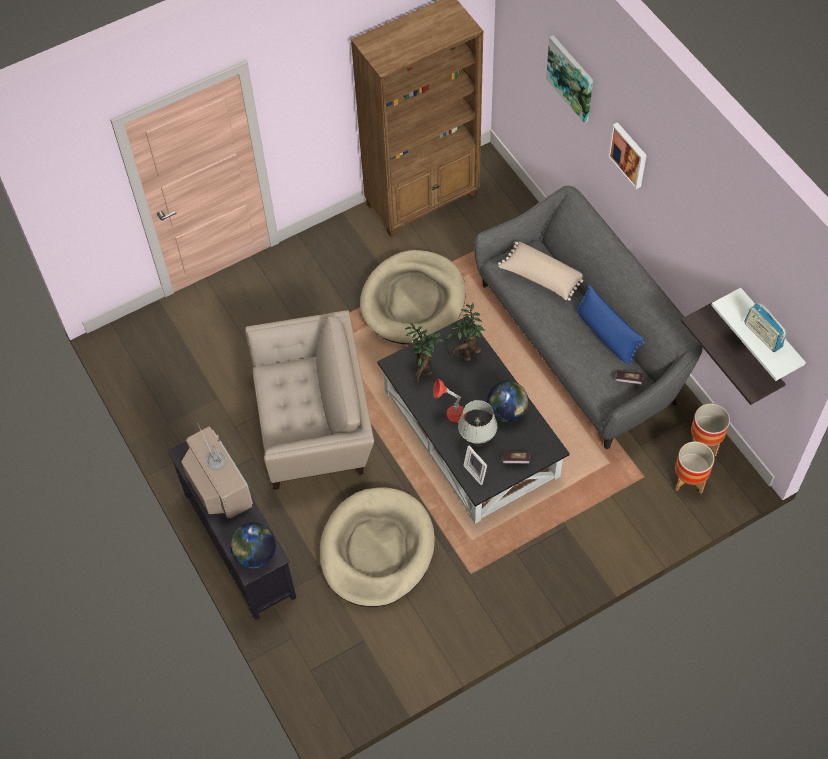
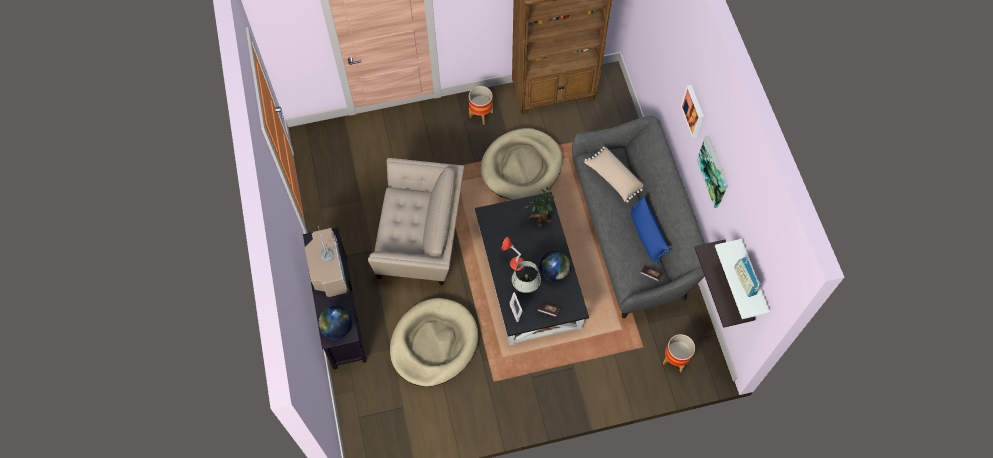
camera: 15 degrees right, 5 degrees up
(424, 370) = (505, 224): potted plant -> none
(571, 78) = (670, 39): picture -> picture (714, 171)
(704, 442) = (697, 334): planter -> planter (481, 114)

